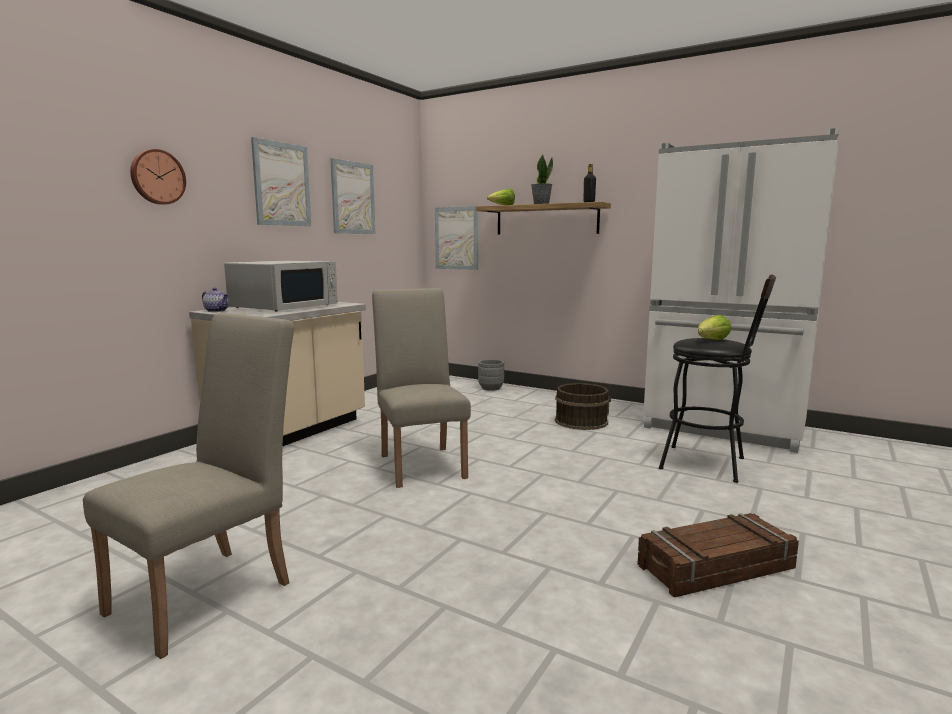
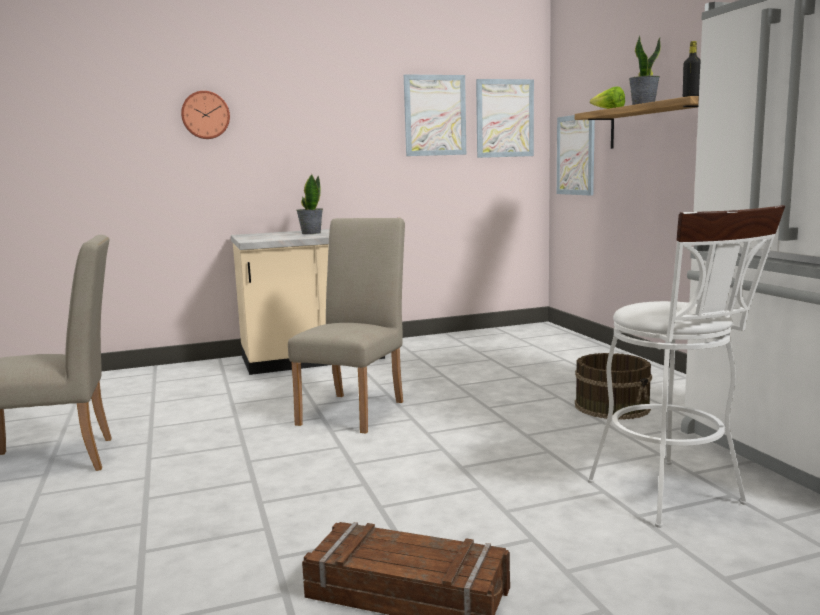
camera: 40 degrees right, 0 degrees up
(217, 311) = (247, 235): teapot -> none
(282, 184) = (339, 109): picture -> picture (504, 118)
(285, 306) = (311, 233): white microwave -> potted plant
(491, 388) = (584, 350): grey planter -> none
(711, 464) = (673, 497): black stool -> white stool
(712, 341) = (669, 307): lettuce -> none

